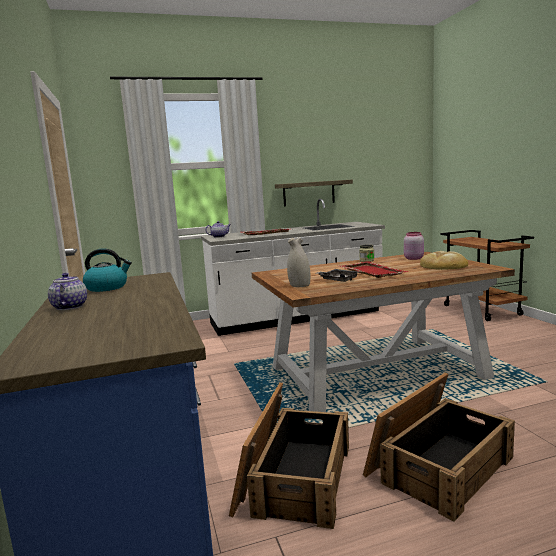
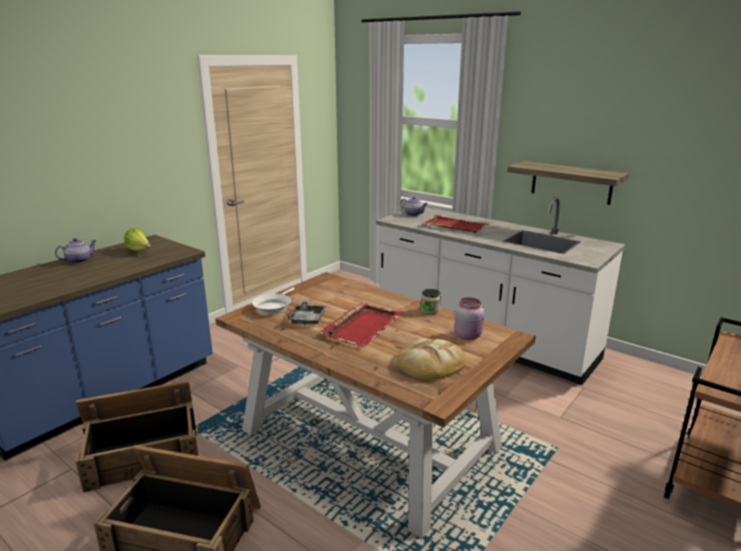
camera: 55 degrees right, 10 degrees up
(107, 287) = (140, 251): kettle -> lettuce
(299, 285) = (273, 307): white vase -> white frying pan

